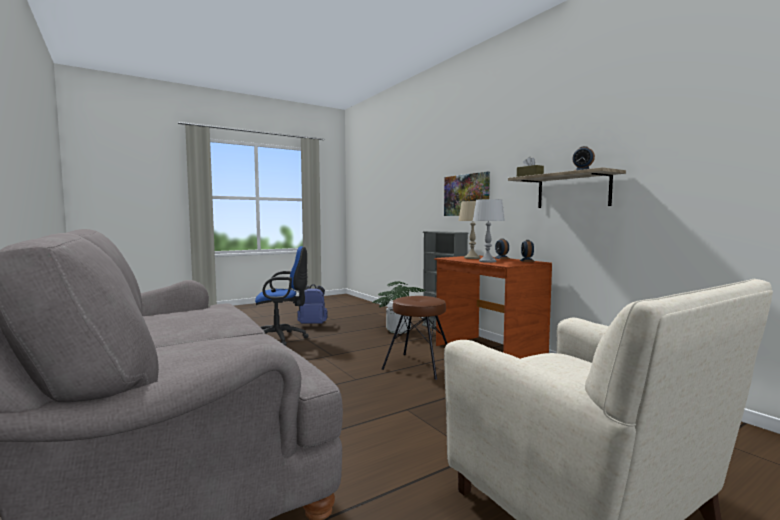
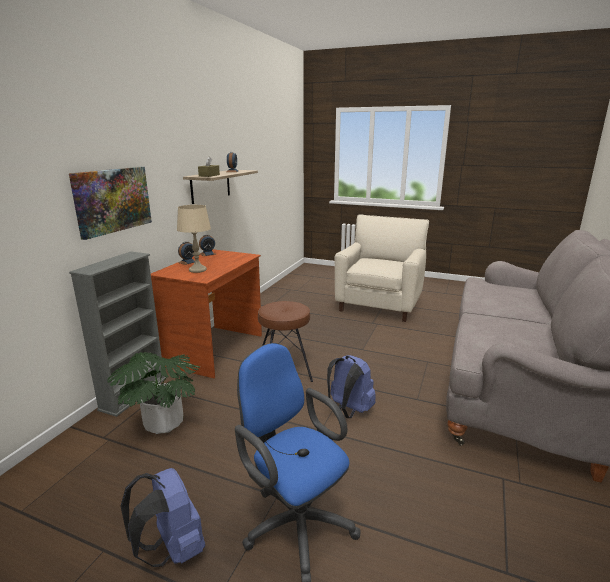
camera: 125 degrees left, 15 degrees up
(324, 369) = (348, 410): none -> blue backpack
(487, 261) = (229, 262): grey table lamp -> none

